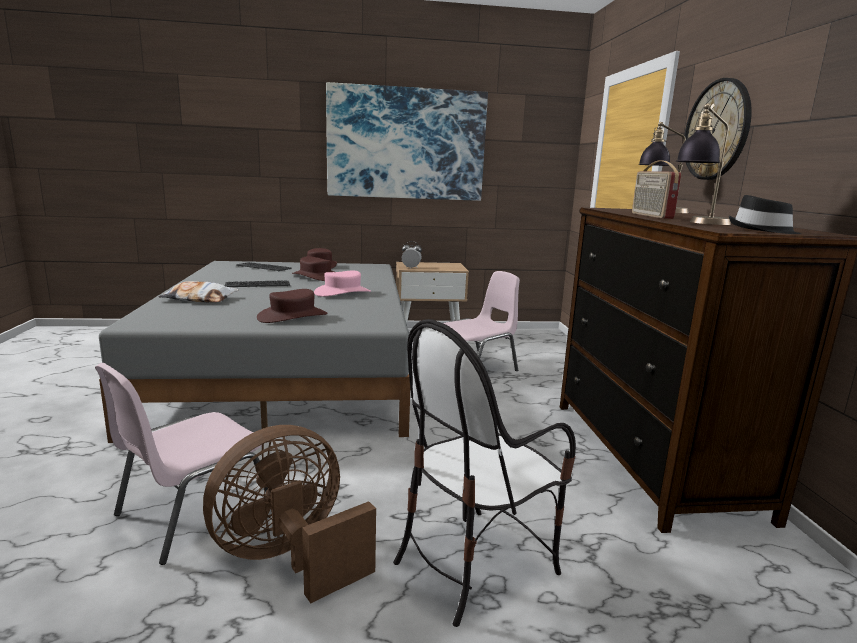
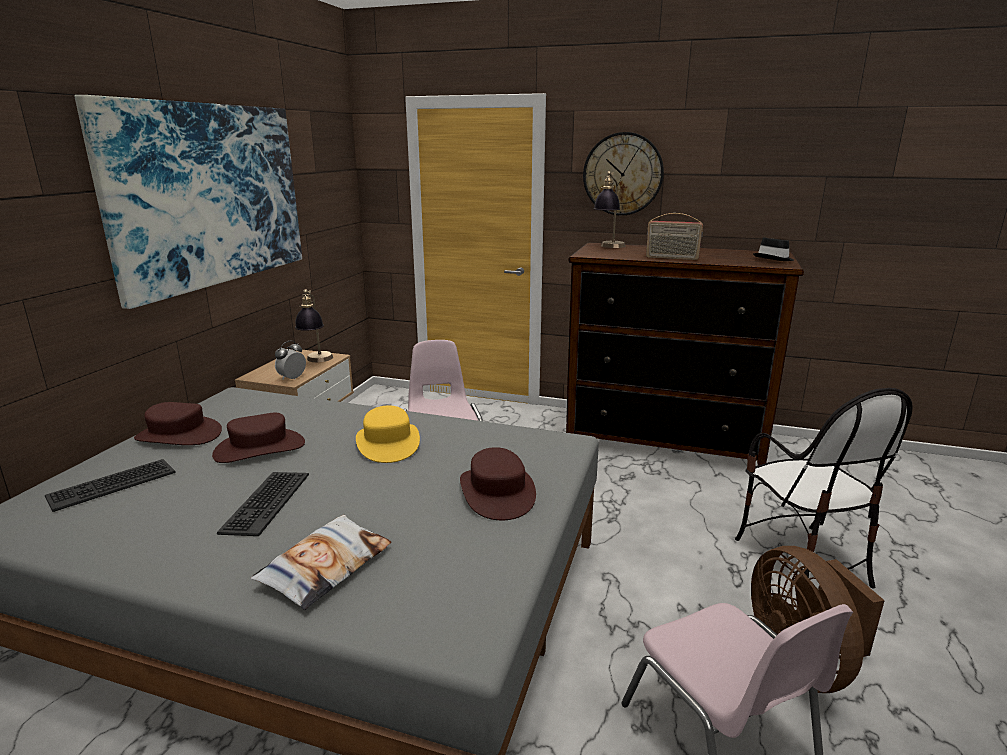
camera: 65 degrees left, 5 degrees up
(342, 292) = (388, 443): pink hat -> yellow hat
(698, 223) = (728, 260): table lamp -> table lamp (317, 361)

